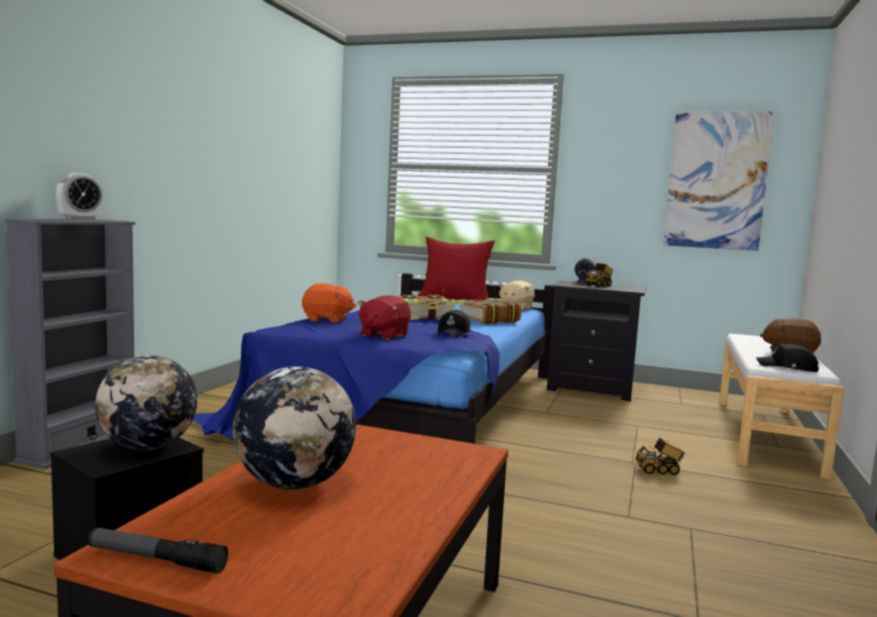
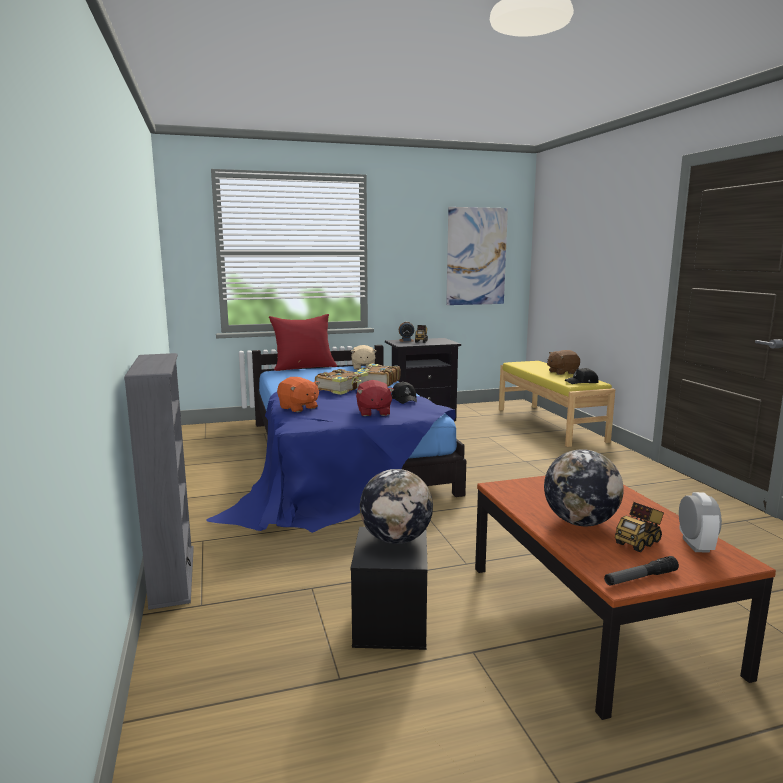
camera: 35 degrees left, 5 degrees up
(80, 219) = (150, 361): alarm clock -> alarm clock (695, 545)
(327, 320) = (298, 408): orange plush toy -> orange plush toy turned 75 degrees clockwise
(659, 471) = (543, 462): toy truck -> toy truck (639, 542)
(767, 435) = (550, 424): white bench -> yellow bench

